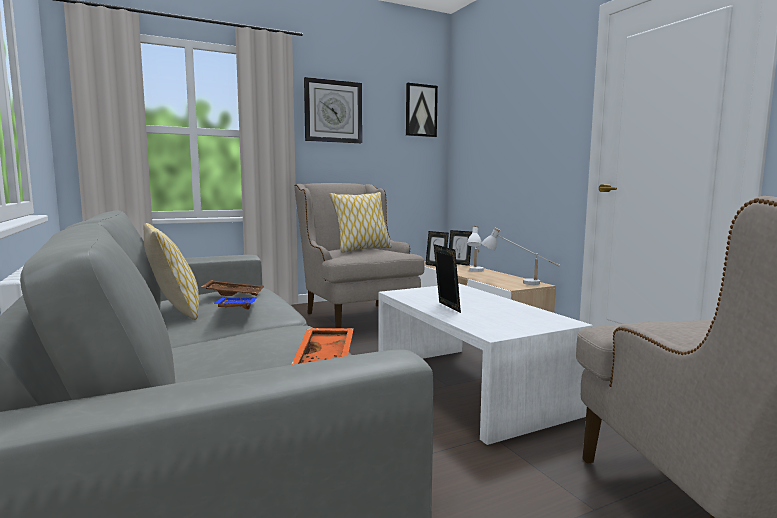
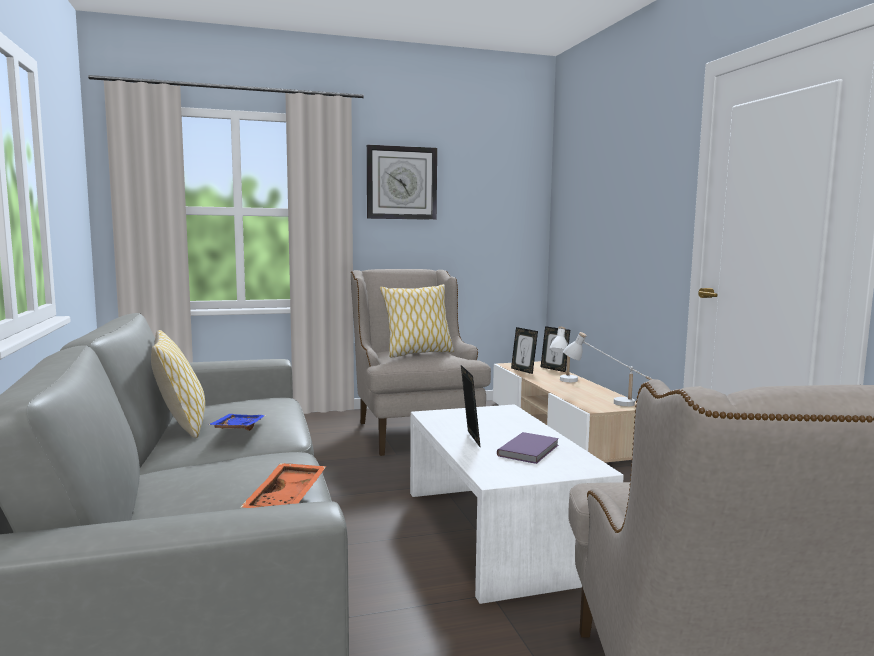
camera: 10 degrees right, 0 degrees up
(234, 294) = (248, 408): brown tray -> none
(421, 110) = (513, 177): picture -> none
(503, 312) = (530, 450): none -> purple book

